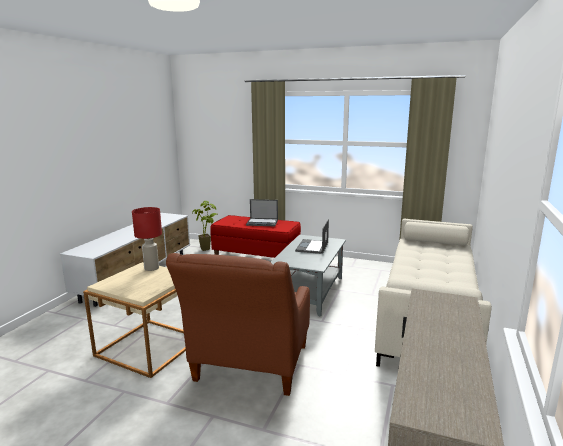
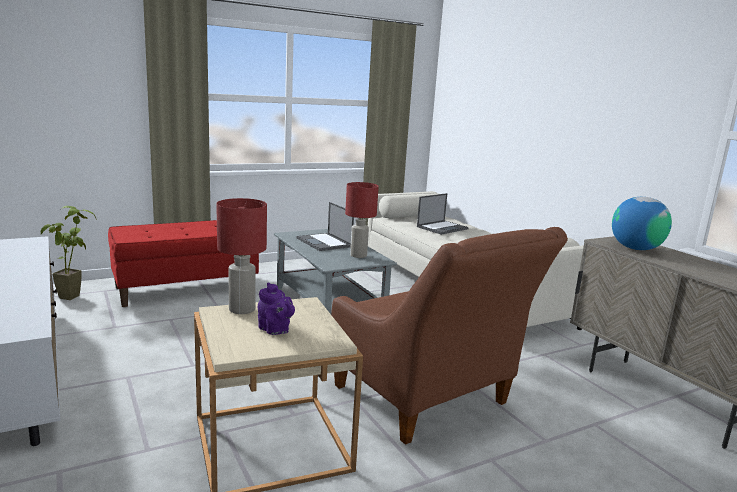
camera: 50 degrees left, 0 degrees up
(137, 282) = (275, 330): none -> purple teapot
(262, 222) = (193, 227): laptop -> laptop (442, 228)
(310, 260) = (358, 255): none -> red table lamp
(434, 309) = (635, 248): none -> globe

